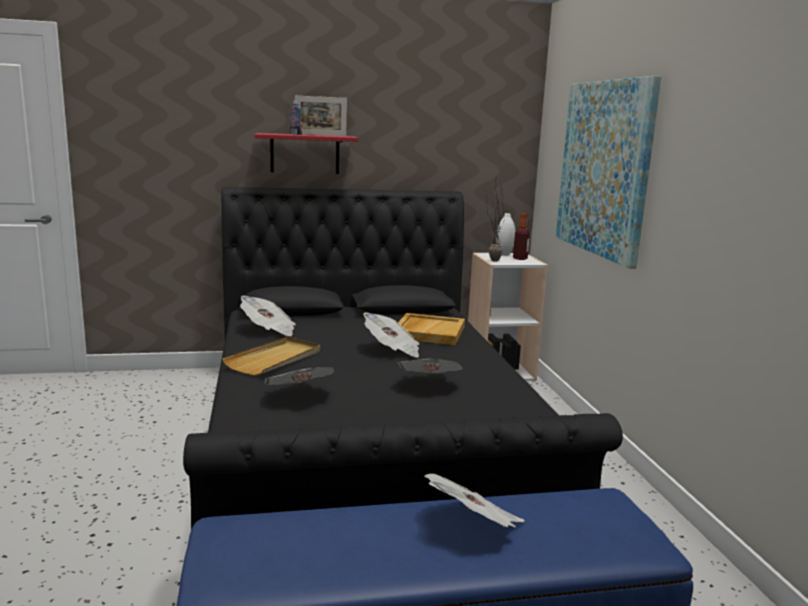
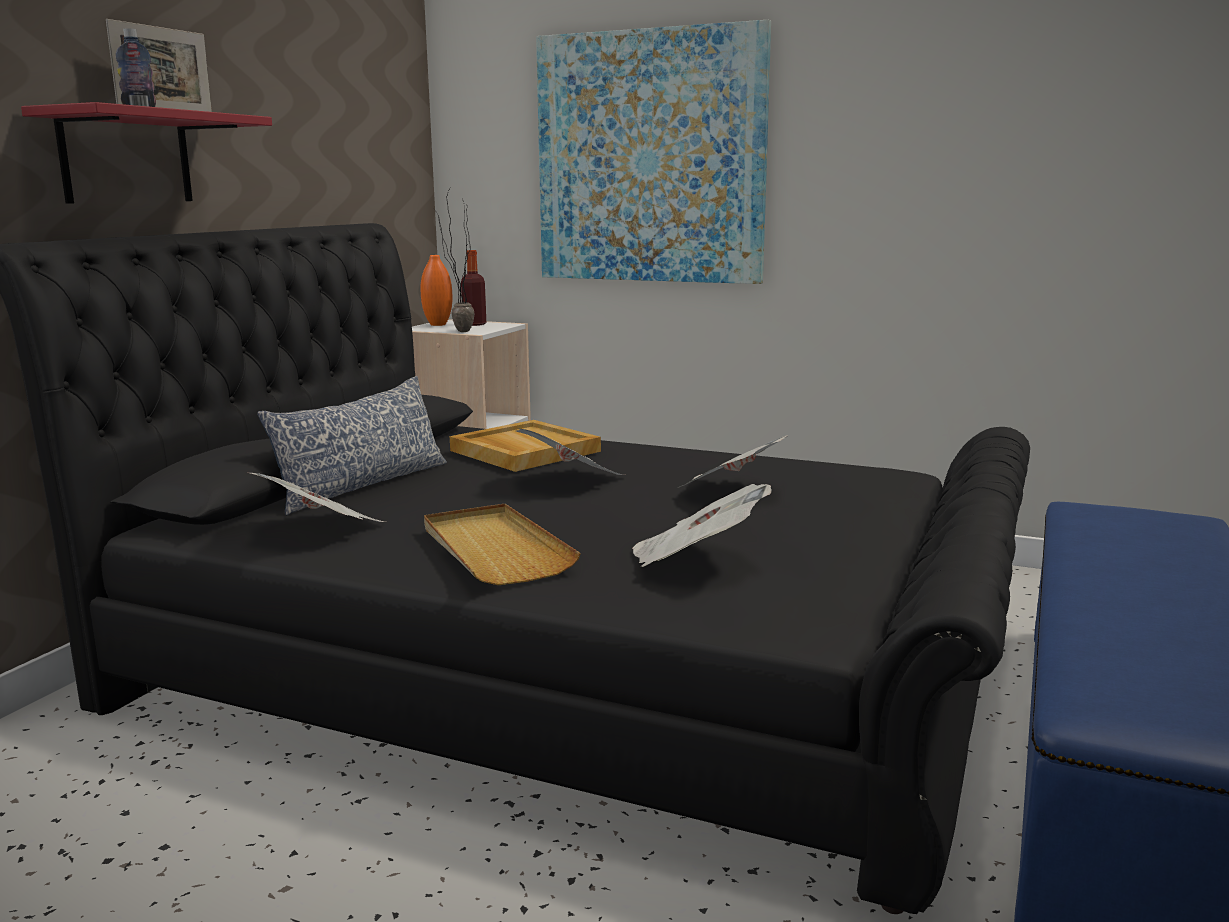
camera: 55 degrees left, 0 degrees up
(334, 321) = (362, 485): none -> pillow
(474, 525) = (1130, 570): newspaper -> none
(504, 254) = (438, 324): white vase -> orange vase

